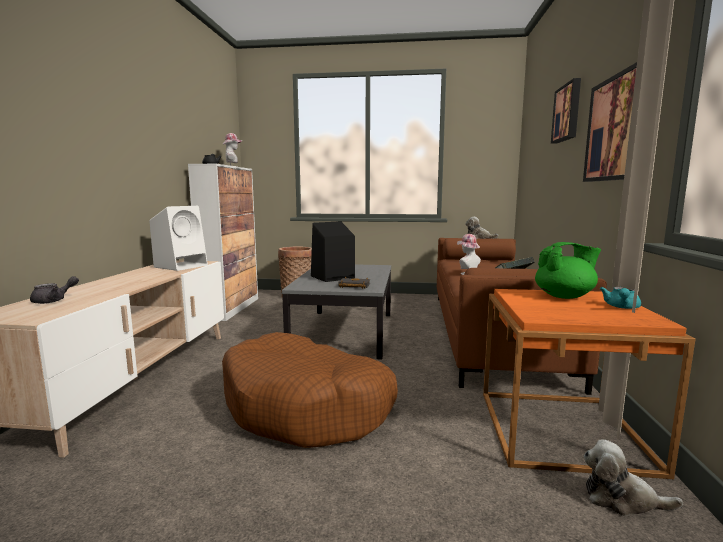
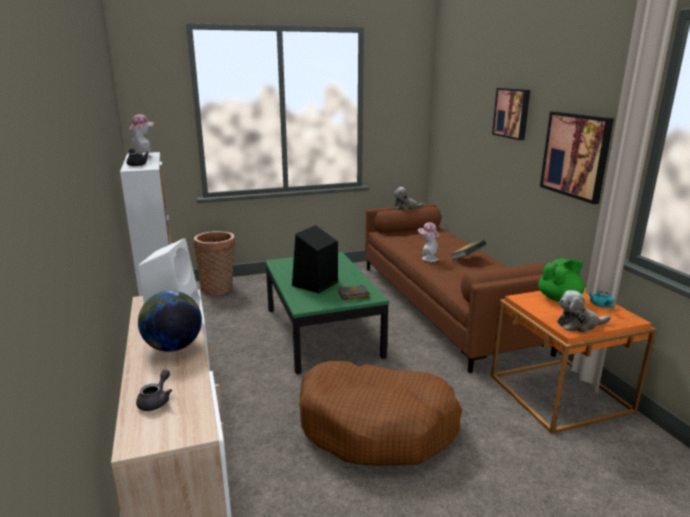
camera: 25 degrees left, 10 degrees up
(133, 280) = (173, 347): none -> globe
(345, 332) = (322, 332): grey coffee table -> green coffee table
(622, 499) = (621, 435): plush toy -> plush toy (579, 324)

